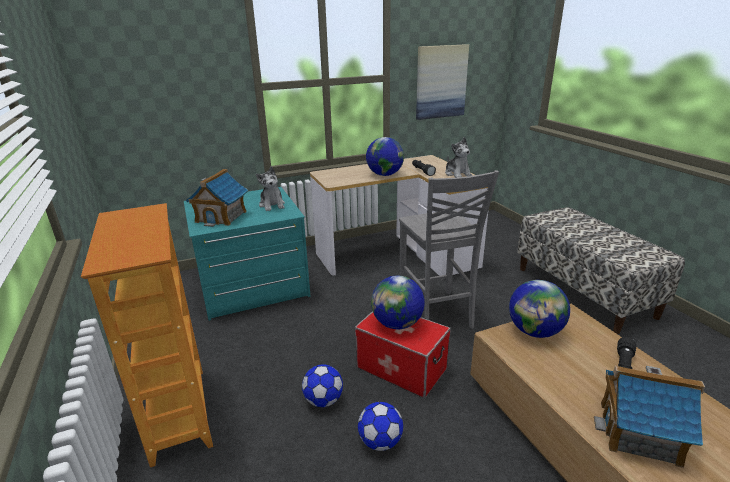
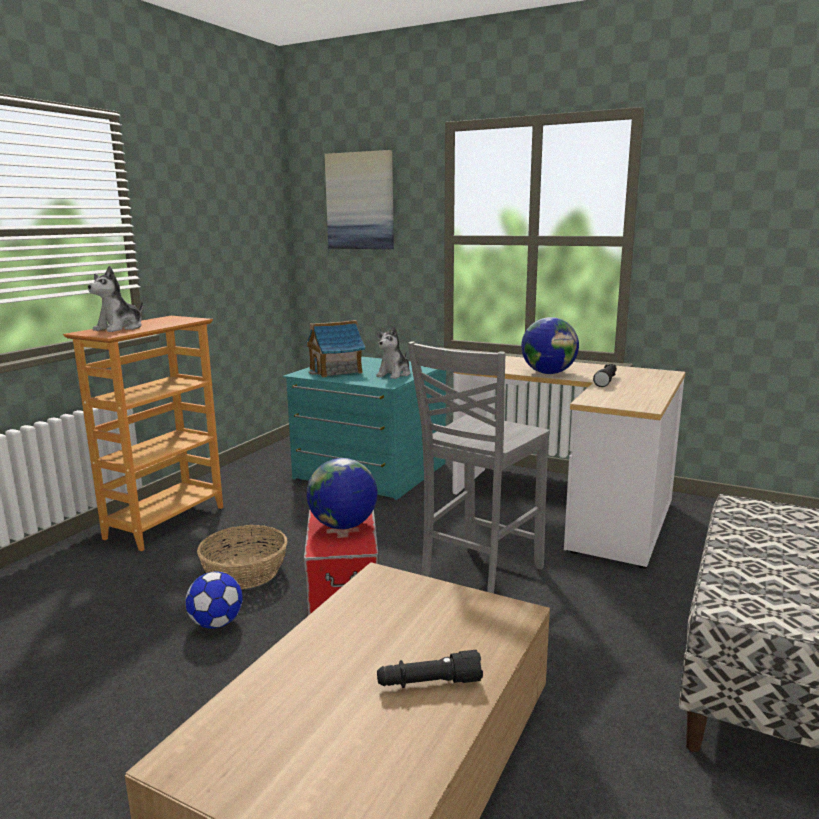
camera: 50 degrees right, 10 degrees down
(323, 400) = (244, 572): football -> basket
(441, 82) = (733, 255): picture -> picture (360, 201)
(457, 174) = (644, 394): plush toy -> plush toy (120, 328)
(535, 331) = (427, 597): globe -> none
(639, 433) = (278, 723): toy house -> none

